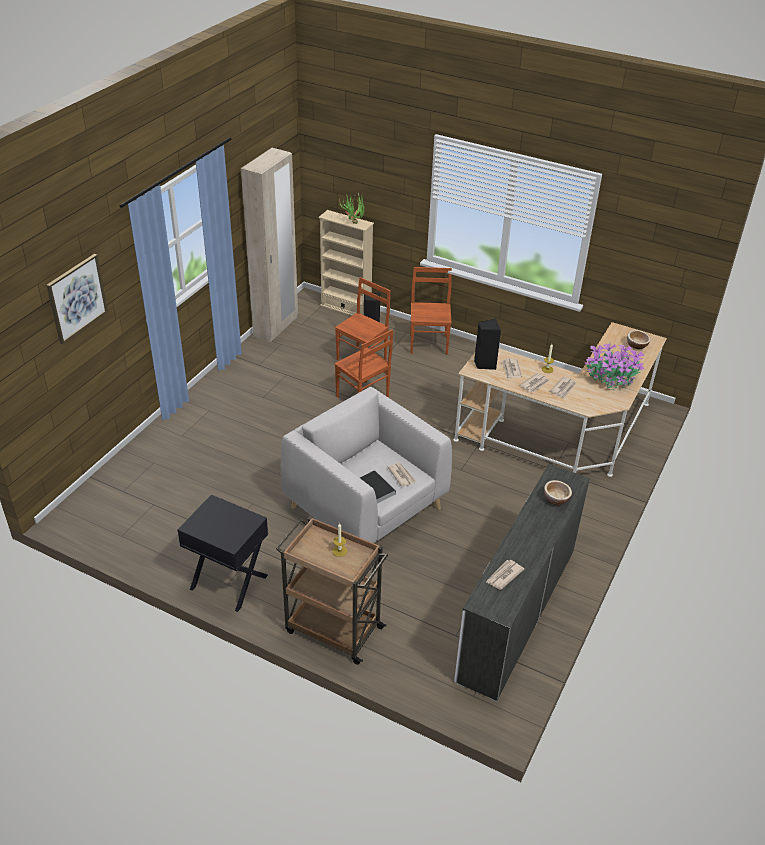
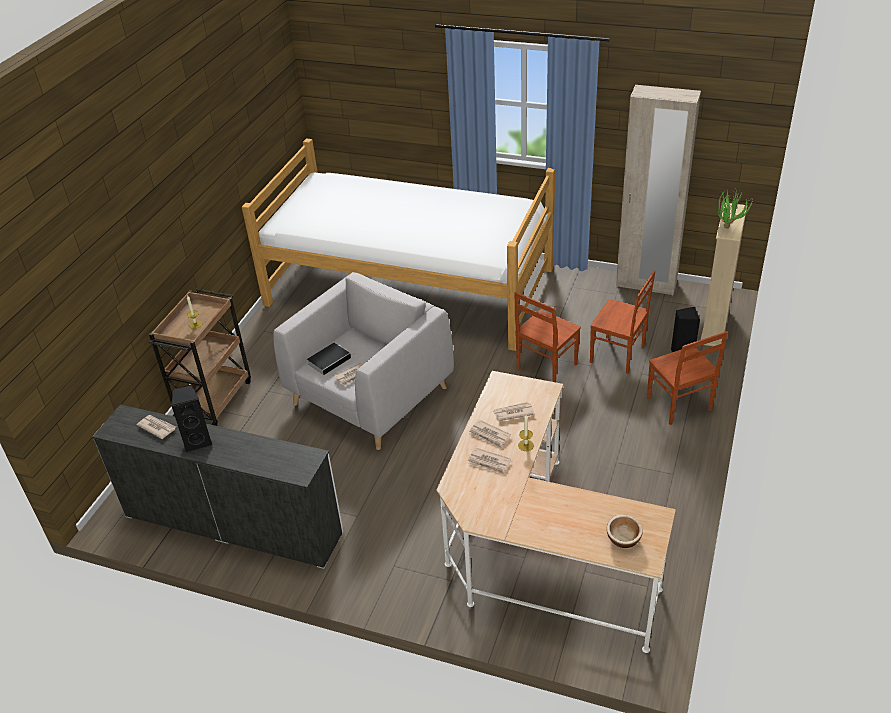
camera: 85 degrees right, 0 degrees up
(77, 298) = (389, 81): picture -> none
(202, 464) = (409, 286): none -> bed
(228, 582) = (265, 331): black nightstand -> none
(429, 344) = (678, 405): brown chair -> brown chair turned 75 degrees clockwise
(484, 364) = (517, 389): black speaker -> black speaker (198, 441)
(556, 499) = (268, 459): bowl -> none
(612, 379) = (525, 511): potted plant -> none

